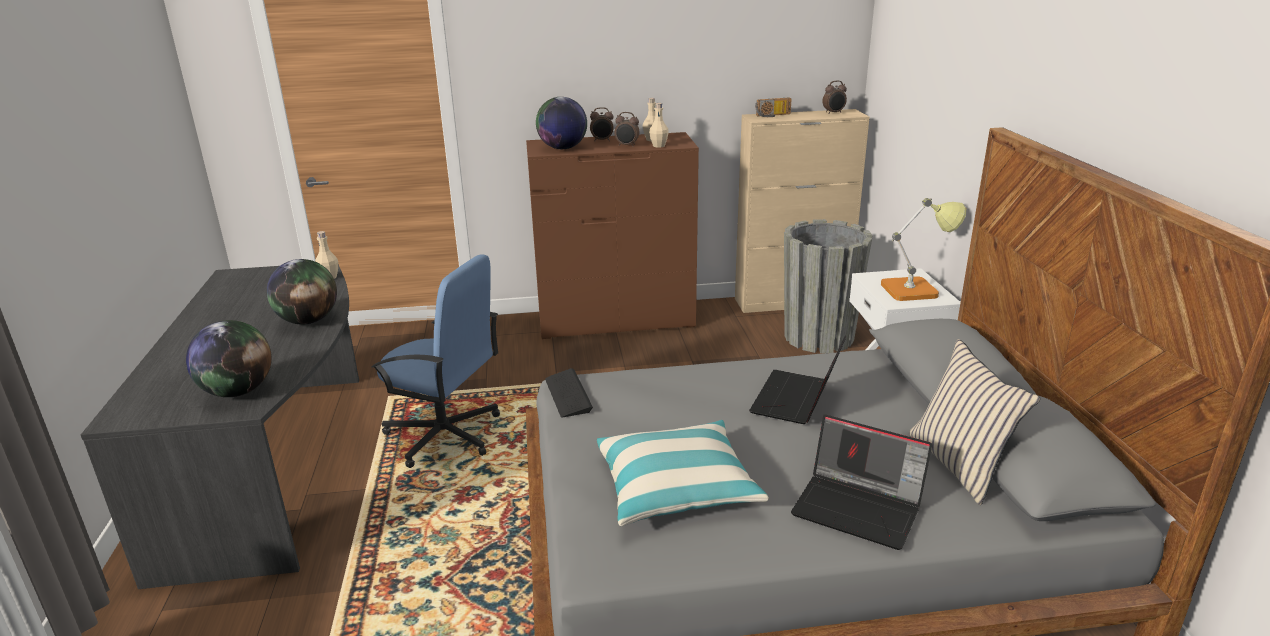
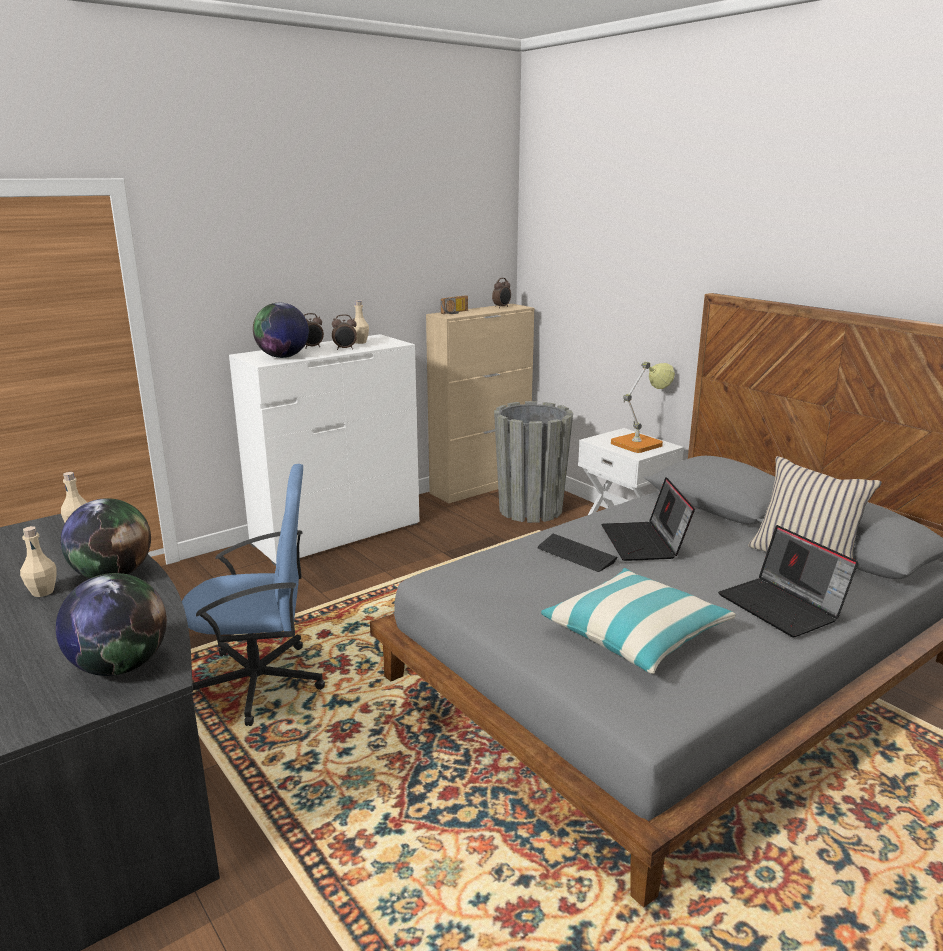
camera: 30 degrees left, 5 degrees down
(568, 394) = (448, 587): keyboard -> keyboard (576, 554)
(616, 321) = (336, 534): brown dresser -> white dresser
(659, 146) = (376, 346): beige bottle -> beige bottle (43, 592)
(859, 508) = (783, 607): laptop -> laptop turned 60 degrees clockwise

